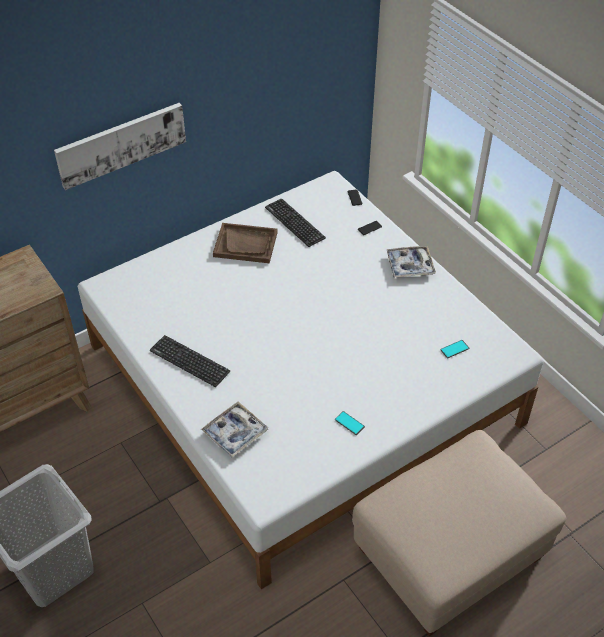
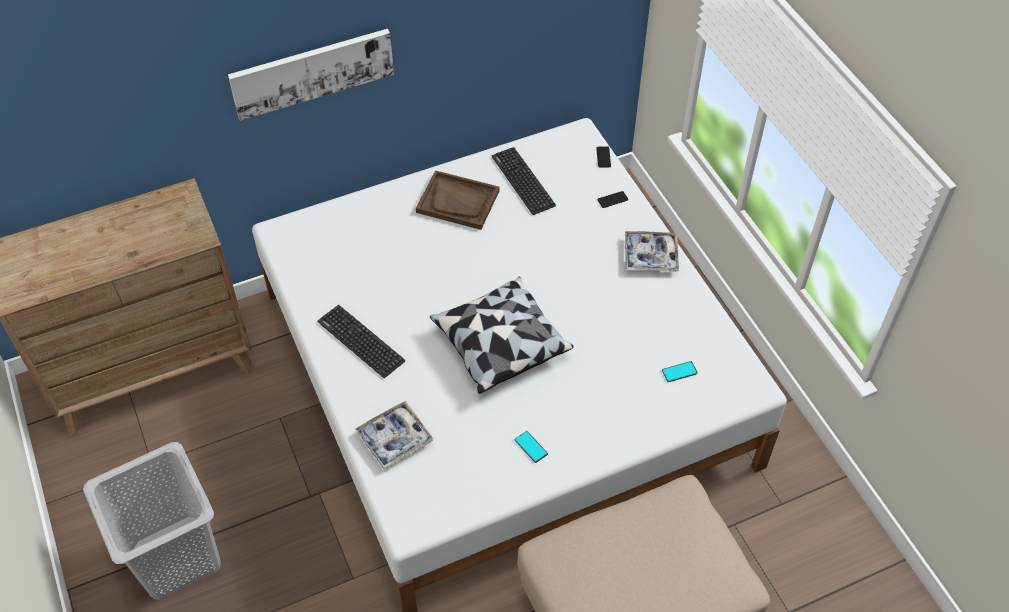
camera: 10 degrees right, 5 degrees up
(305, 348) = (499, 344): none -> pillow

